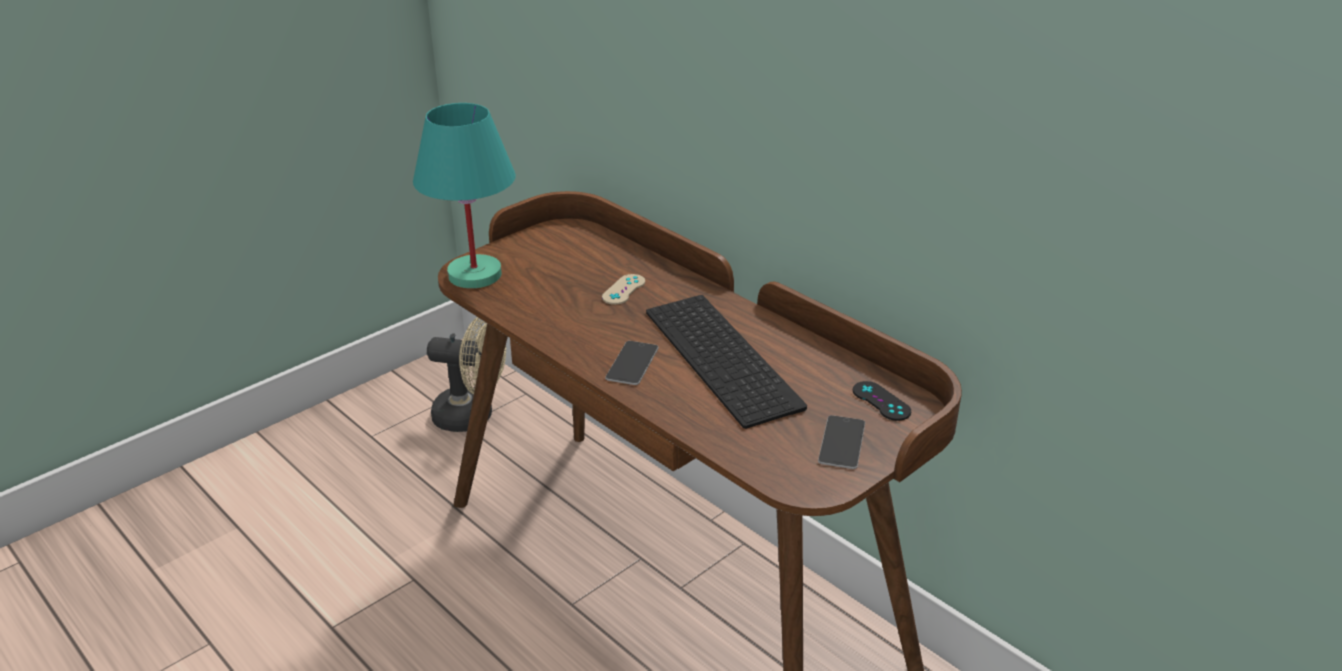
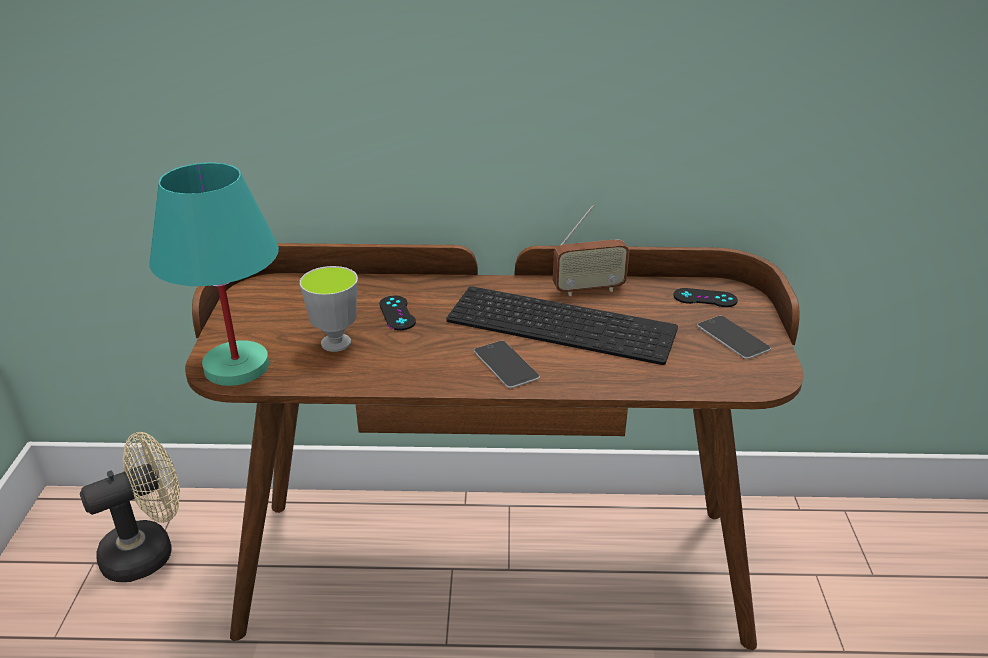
camera: 45 degrees left, 0 degrees up
(552, 290) = (336, 343): none -> cup
(623, 290) = (397, 313): beige game controller -> black game controller
(793, 344) = (588, 289): none -> radio

